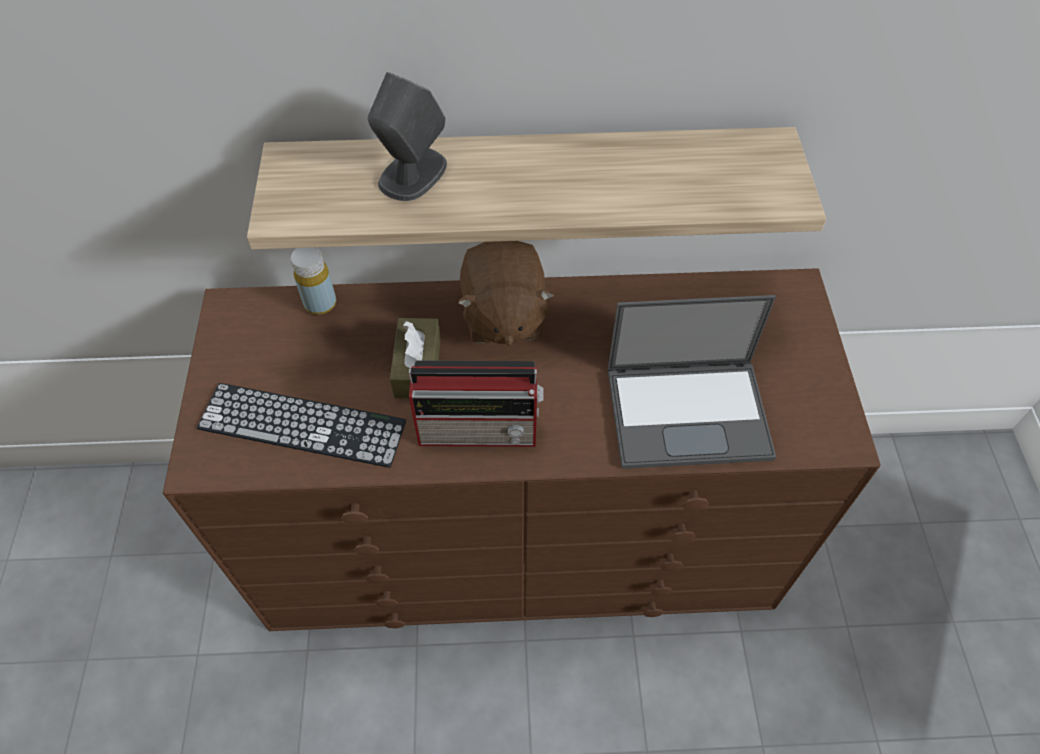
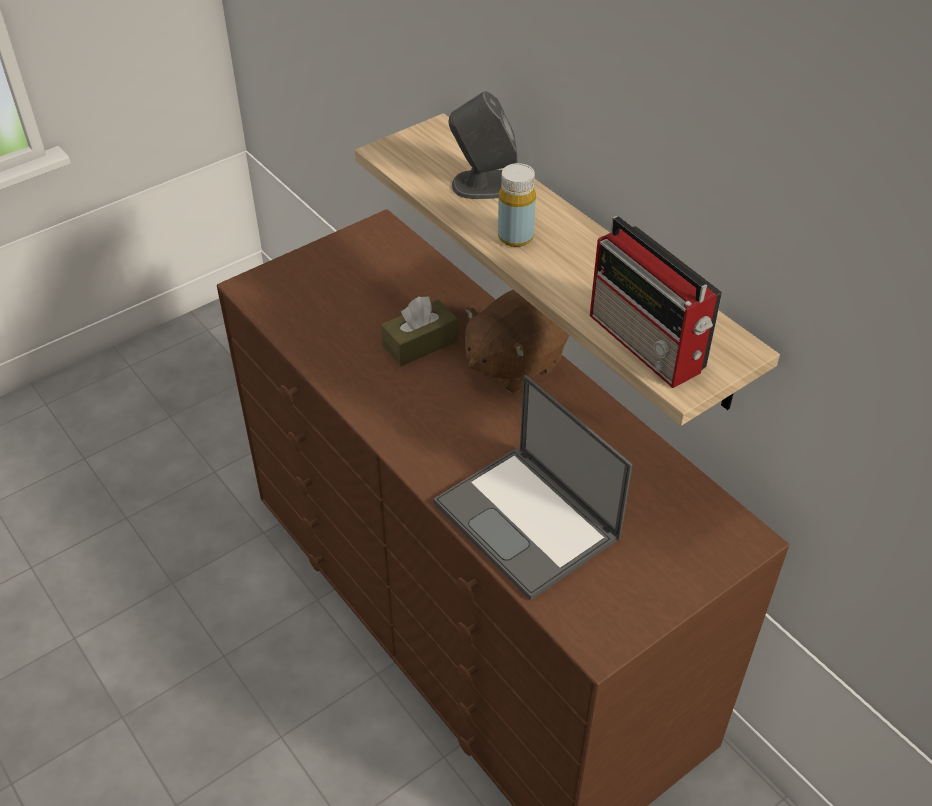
camera: 55 degrees right, 10 degrees down
(302, 424) = (320, 314): keyboard -> none
(320, 303) = (428, 266): yellow bottle -> yellow bottle (515, 237)
(481, 429) = (397, 405): radio -> radio (648, 344)

